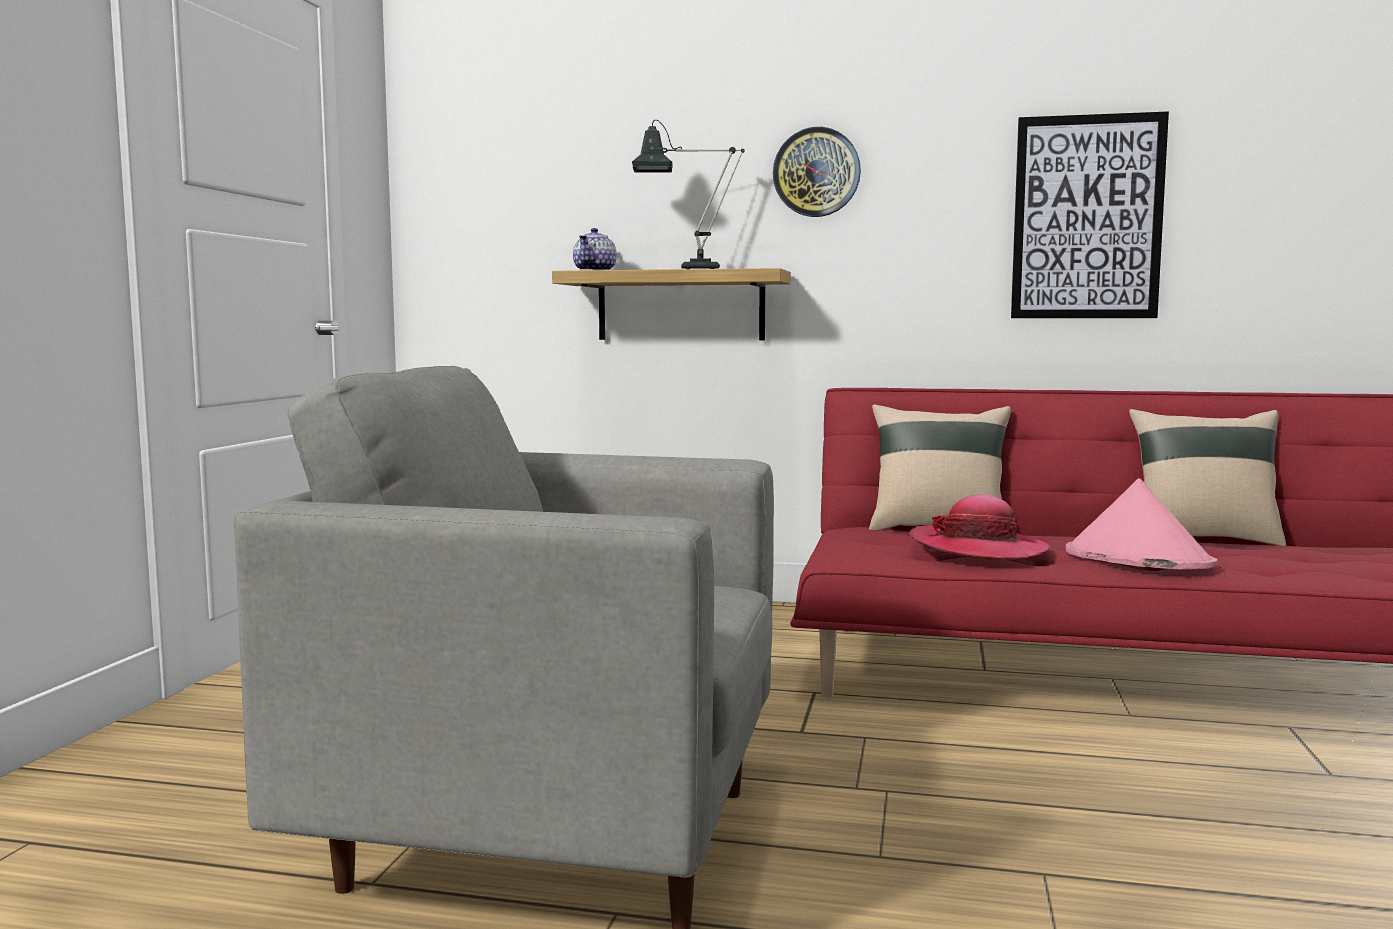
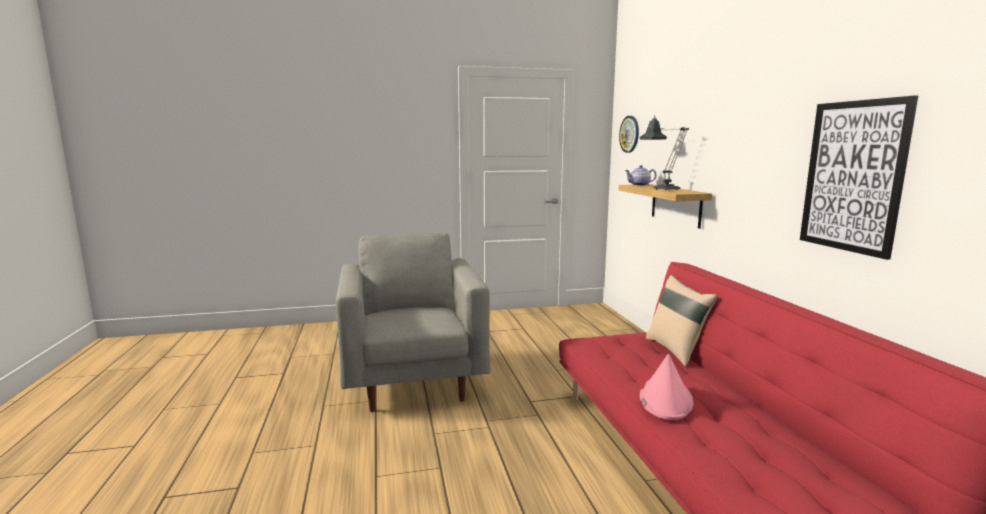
camera: 65 degrees right, 5 degrees up
(816, 172) = (726, 139): wall clock -> wall clock (629, 134)
(978, 549) = (630, 362): hat -> none
(1202, 540) = (778, 420): beige pillow -> none

